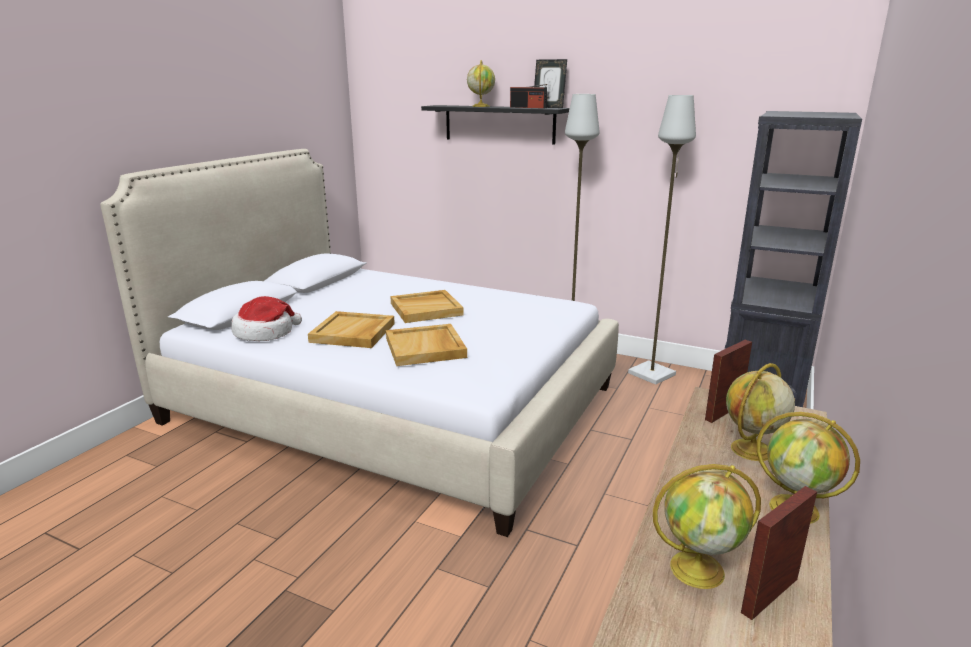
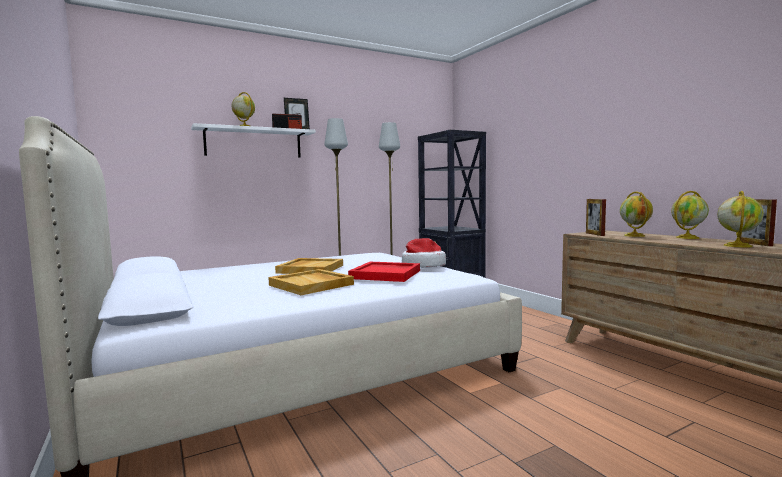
camera: 55 degrees left, 15 degrees down
(265, 333) = (238, 304): hat -> hat (423, 266)
(426, 348) = (386, 274): beige tray -> red tray
(499, 124) = (254, 143): black shelf -> white shelf

